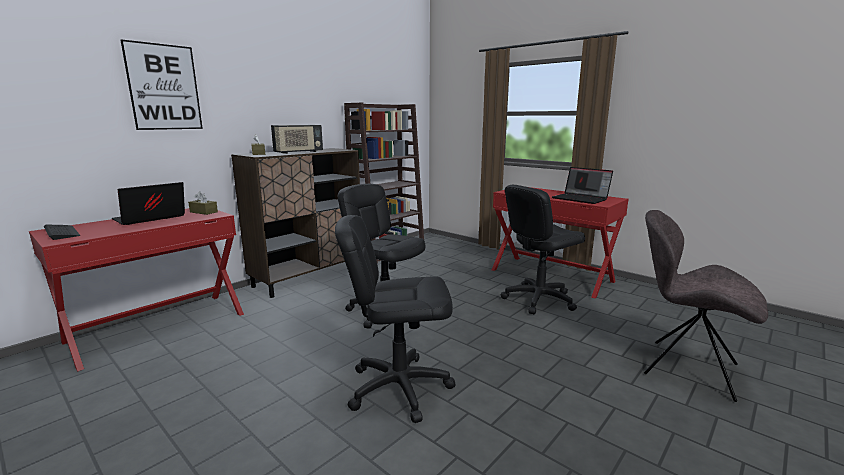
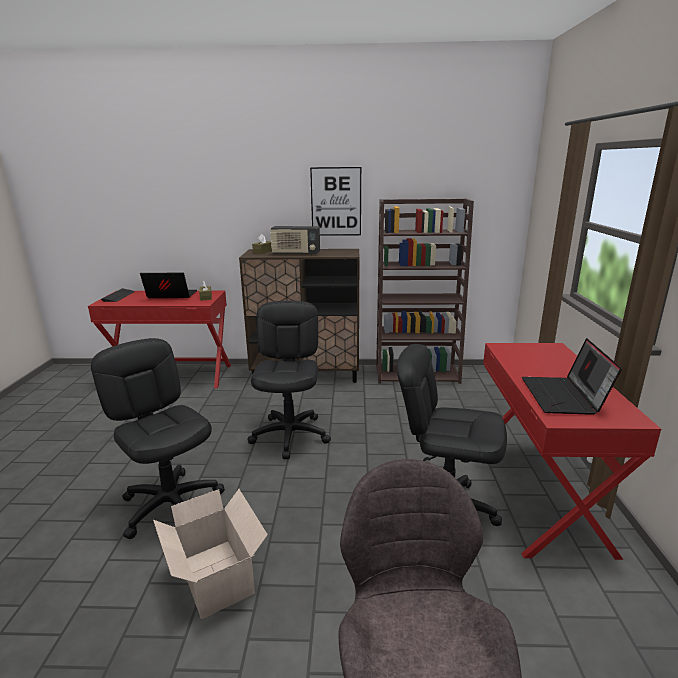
camera: 50 degrees right, 5 degrees up
(164, 87) = (199, 192): picture -> picture (336, 202)
(519, 392) = (216, 579): none -> cardboard box

